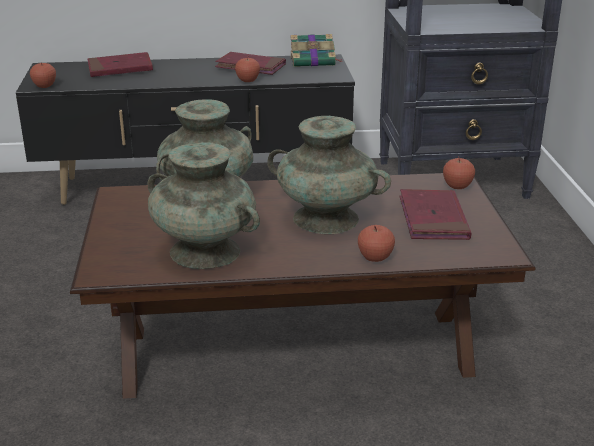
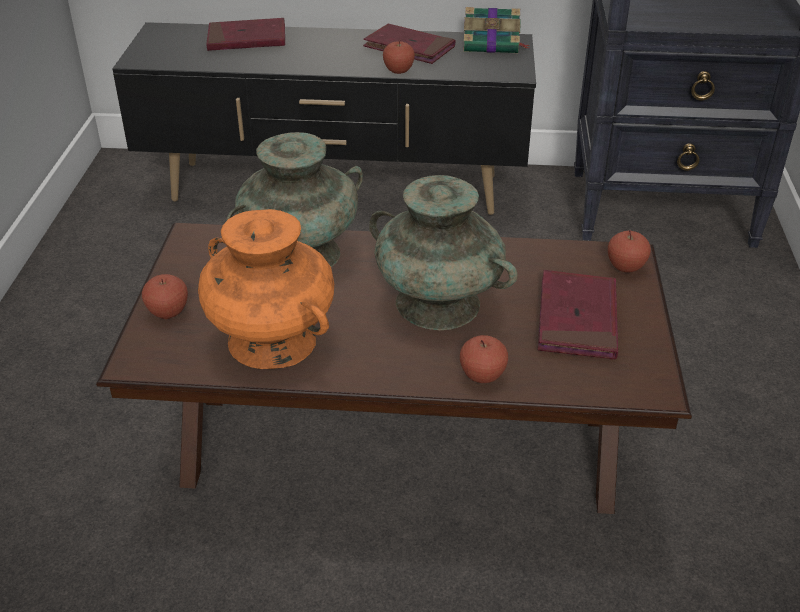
camera: 10 degrees right, 10 degrees up
(44, 86) = (149, 61): apple -> apple (168, 312)
(204, 251) = (271, 340): turquoise vase -> orange vase

